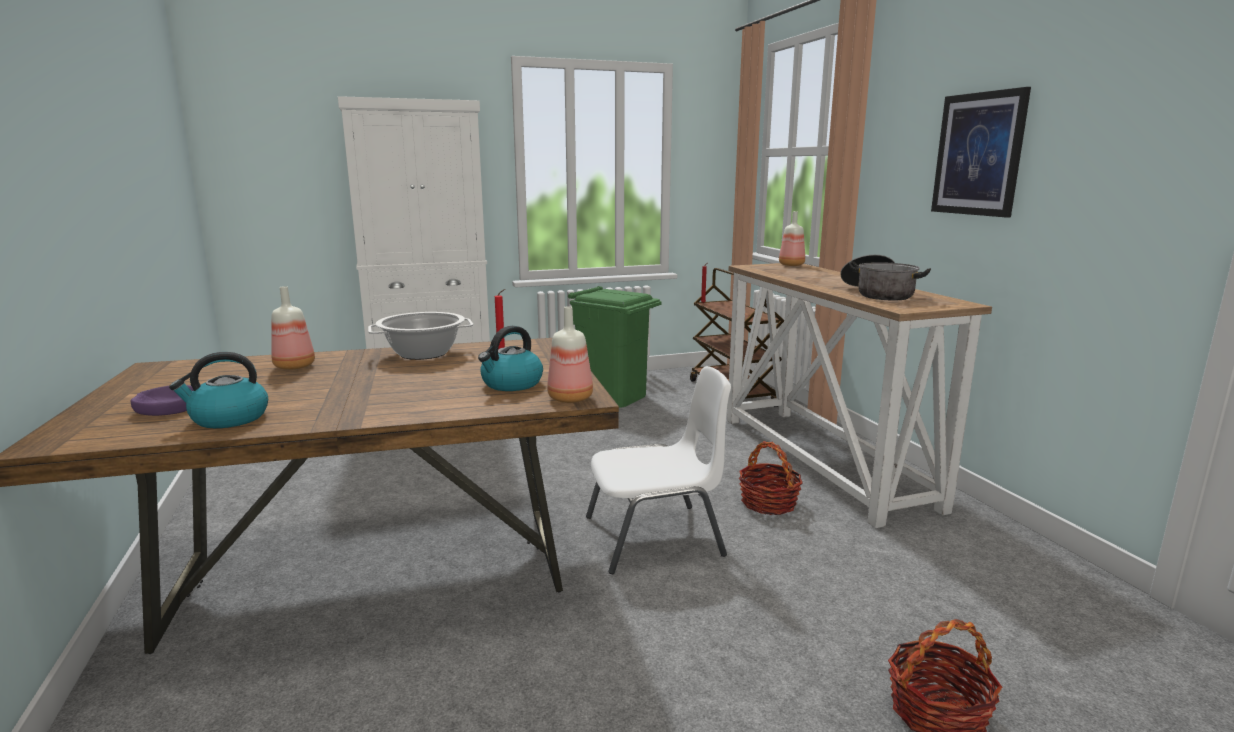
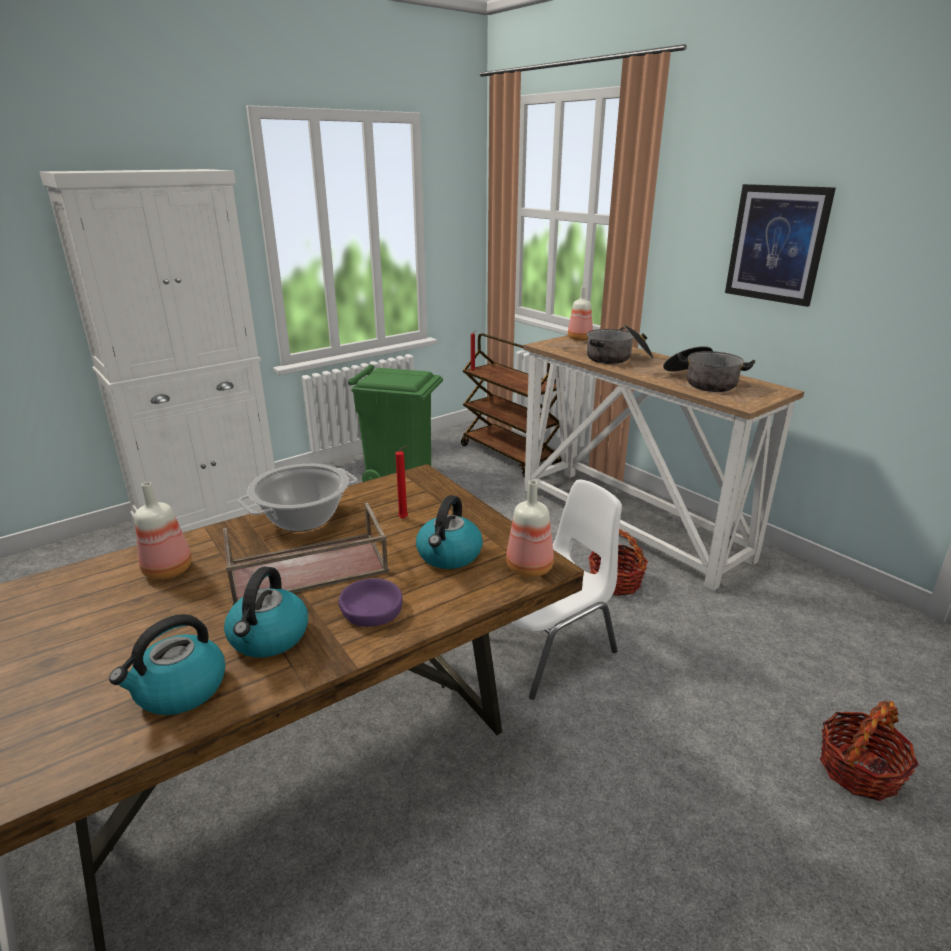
camera: 20 degrees left, 10 degrees up
(168, 408) = (75, 689): purple bowl -> purple bowl (371, 610)
(318, 405) = (269, 637): none -> kettle
(390, 377) = (306, 569): none -> brown tray
(812, 277) = (618, 358): none -> cooking pot

